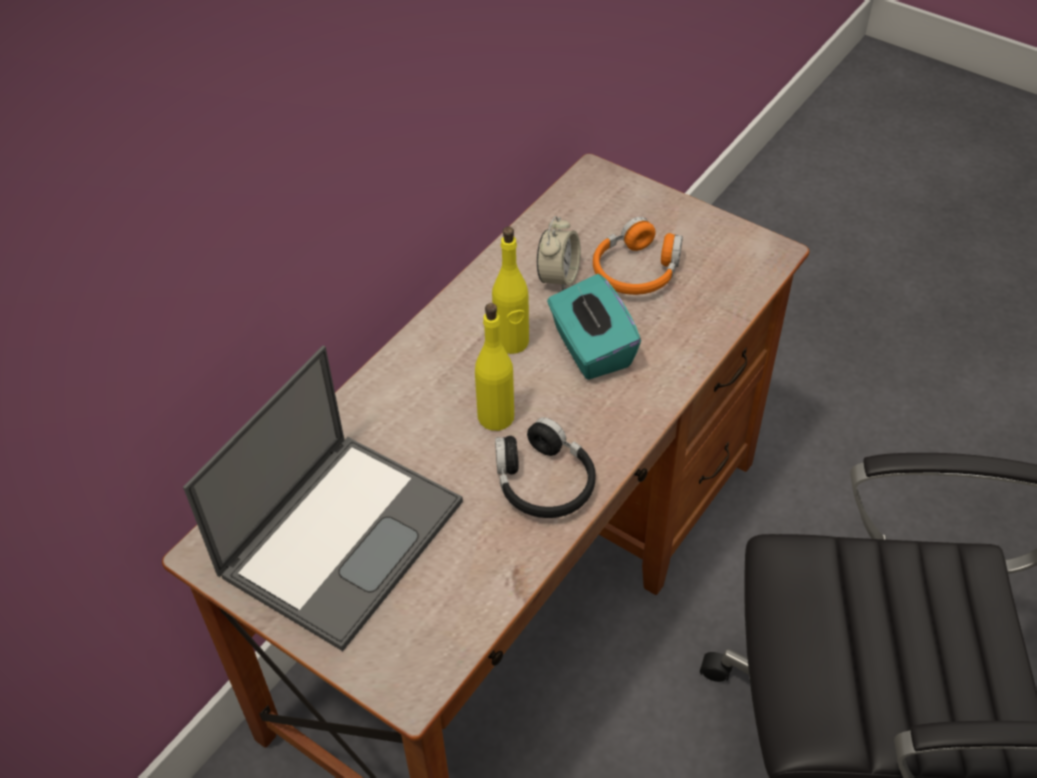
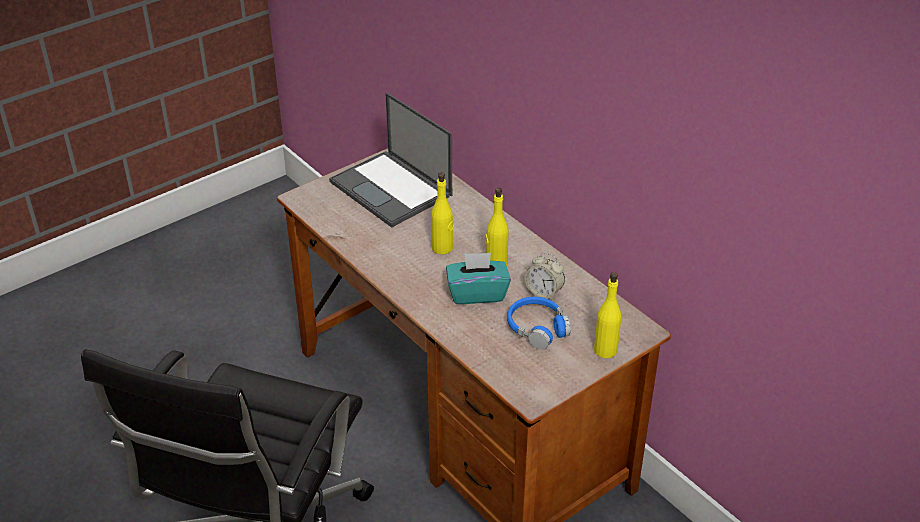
camera: 105 degrees right, 10 degrees down
(543, 482) = (389, 256): black headphones -> none
(636, 270) = (537, 328): orange headphones -> blue headphones
(647, 202) = (605, 350): none -> yellow bottle

